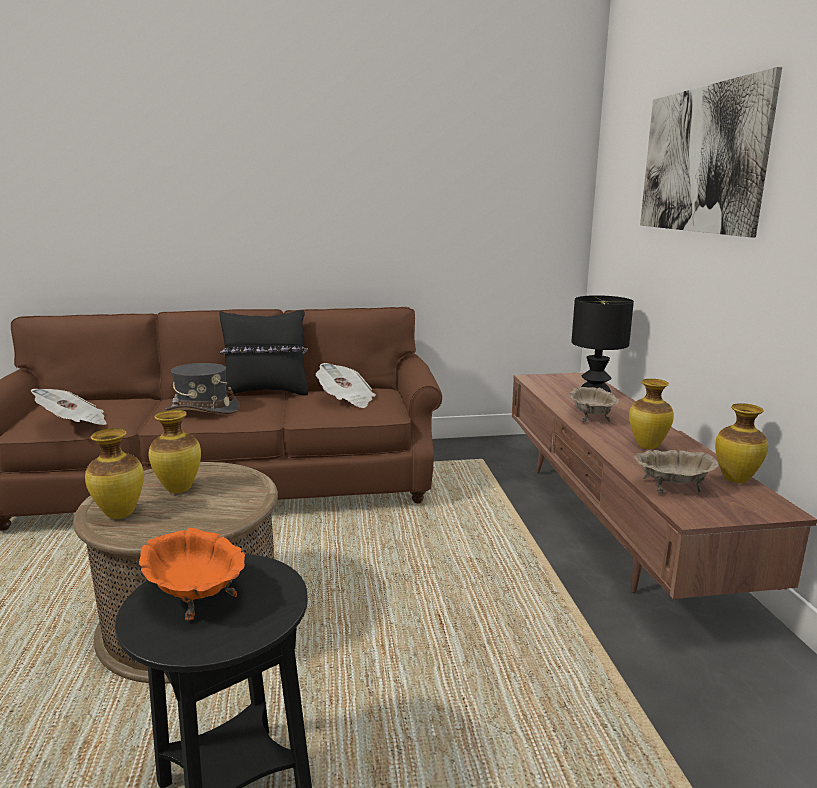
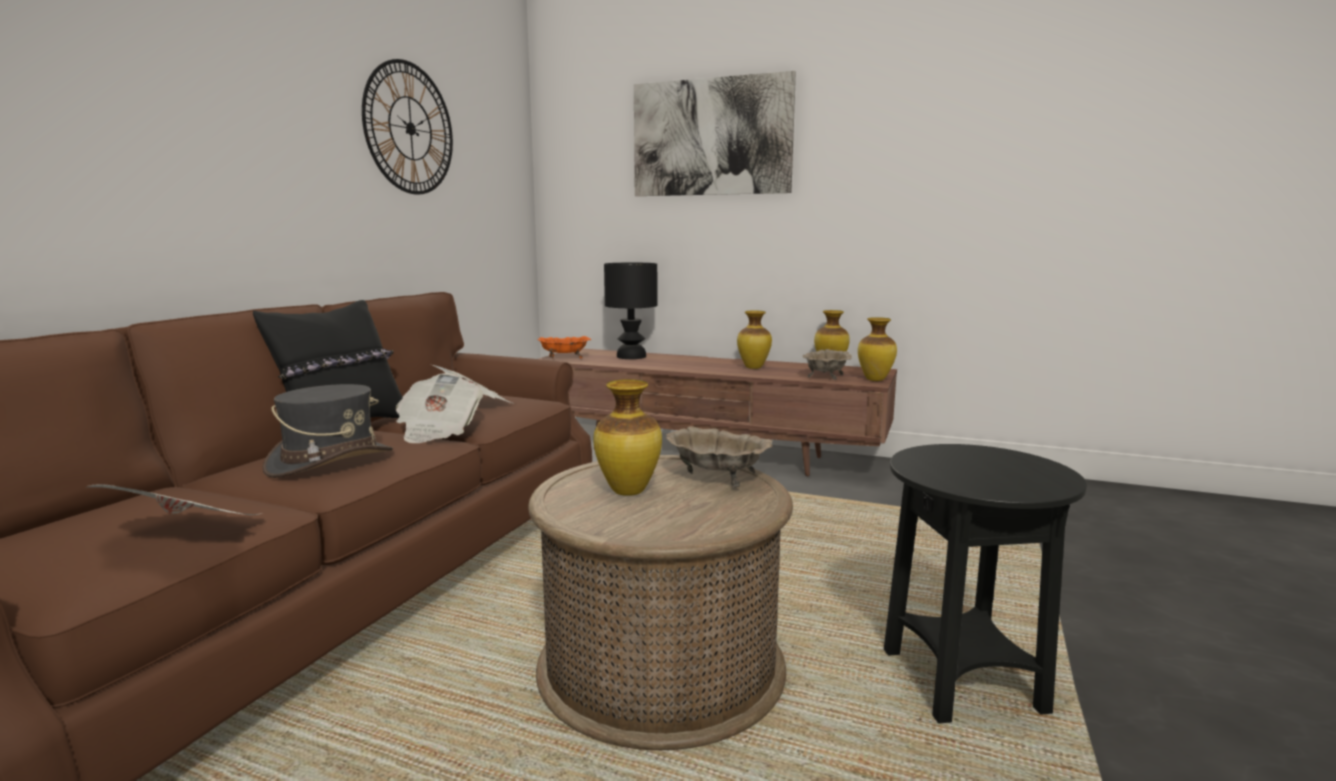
camera: 60 degrees left, 5 degrees down
(121, 514) = (666, 523): vase -> vase (875, 379)
(195, 595) = (970, 473): orange bowl -> orange bowl (564, 358)
(282, 411) = (438, 431): none -> newspaper
(422, 173) = (410, 128): none -> wall clock
(591, 417) = (675, 365): beige bowl -> beige bowl (717, 477)

